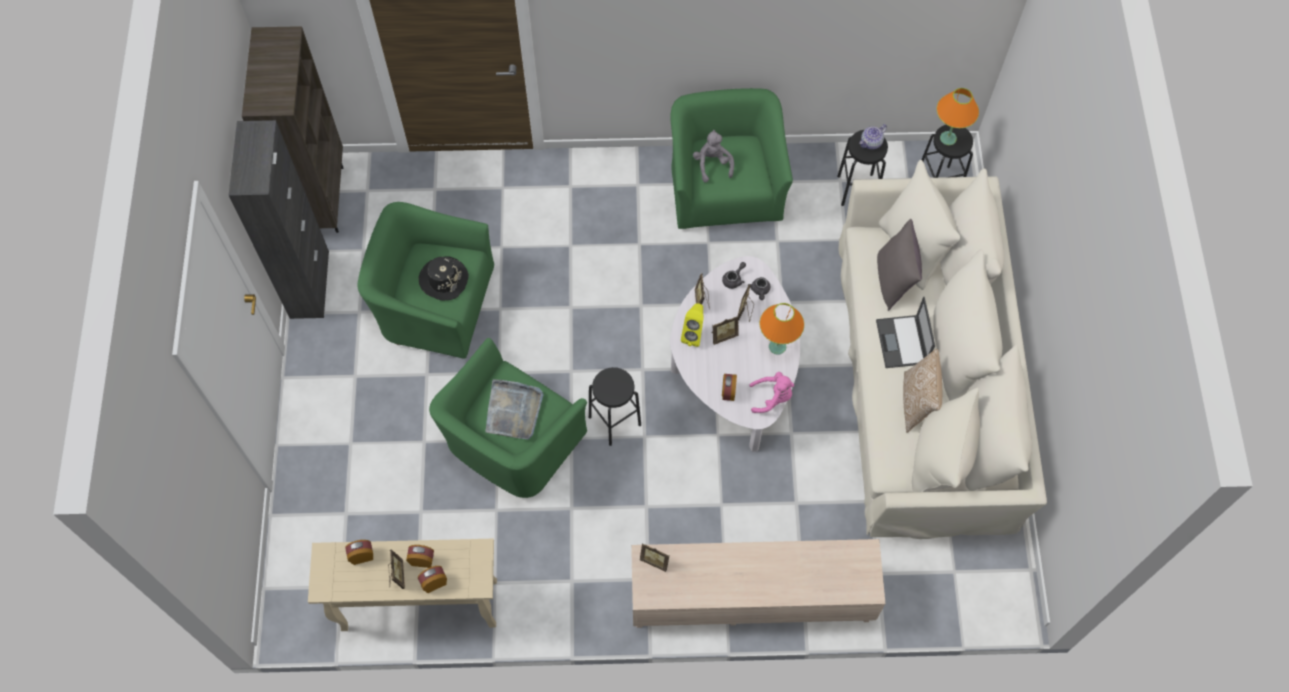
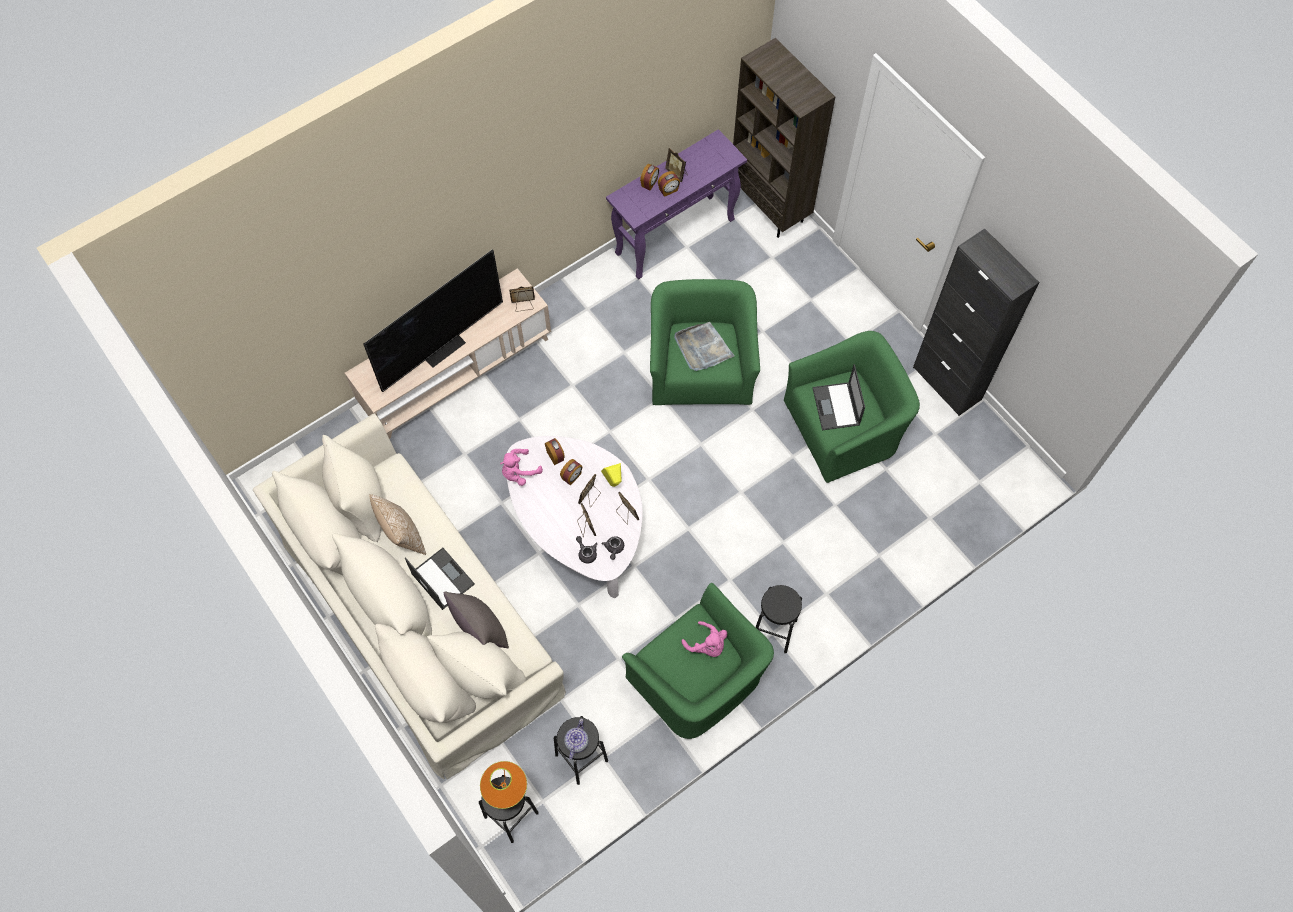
camera: 145 degrees right, 0 degrees up
(321, 199) = (1006, 451): brown bookcase -> brown bookcase (770, 207)
(362, 555) = (709, 170): alarm clock -> alarm clock (572, 477)
(418, 605) = (675, 236): beige console table -> purple console table
(443, 279) = (836, 407): black hat -> laptop
(615, 421) = (639, 429): black stool -> black stool (774, 631)
(712, 164) = (707, 645): grey plush toy -> pink plush toy
(767, 567) = (442, 347): none -> television
(777, 346) = (542, 515): orange table lamp -> none

